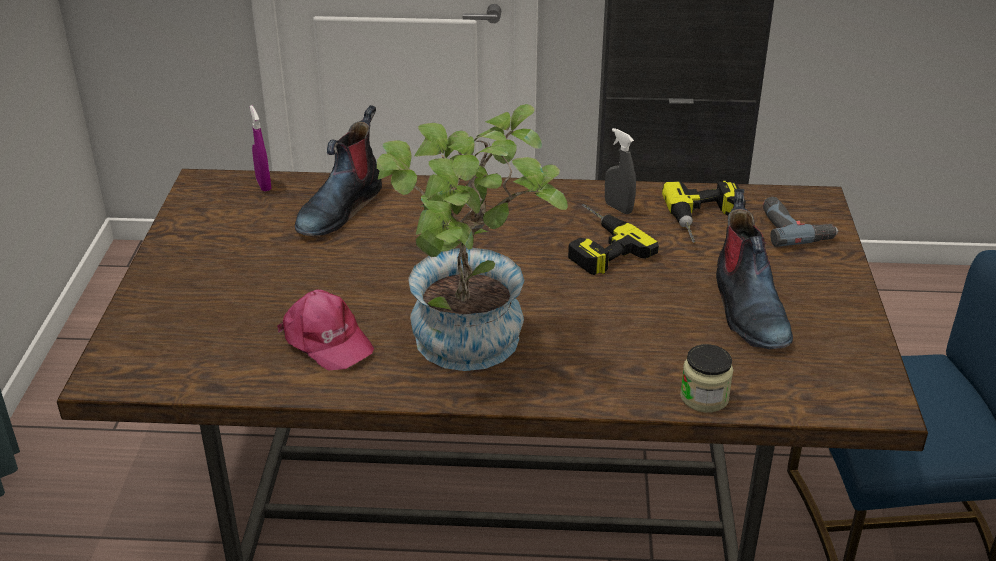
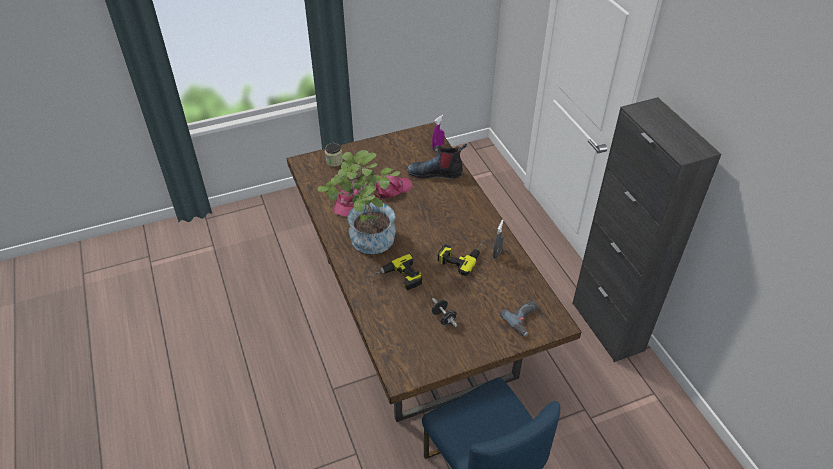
camera: 65 degrees right, 10 degrees up
(336, 273) = (391, 189): none -> pink cap
(704, 397) = (373, 318): jar -> jar (334, 161)
(707, 220) = (508, 287): power drill -> power drill (396, 279)
(747, 309) = (443, 318): boot -> black dumbbell

